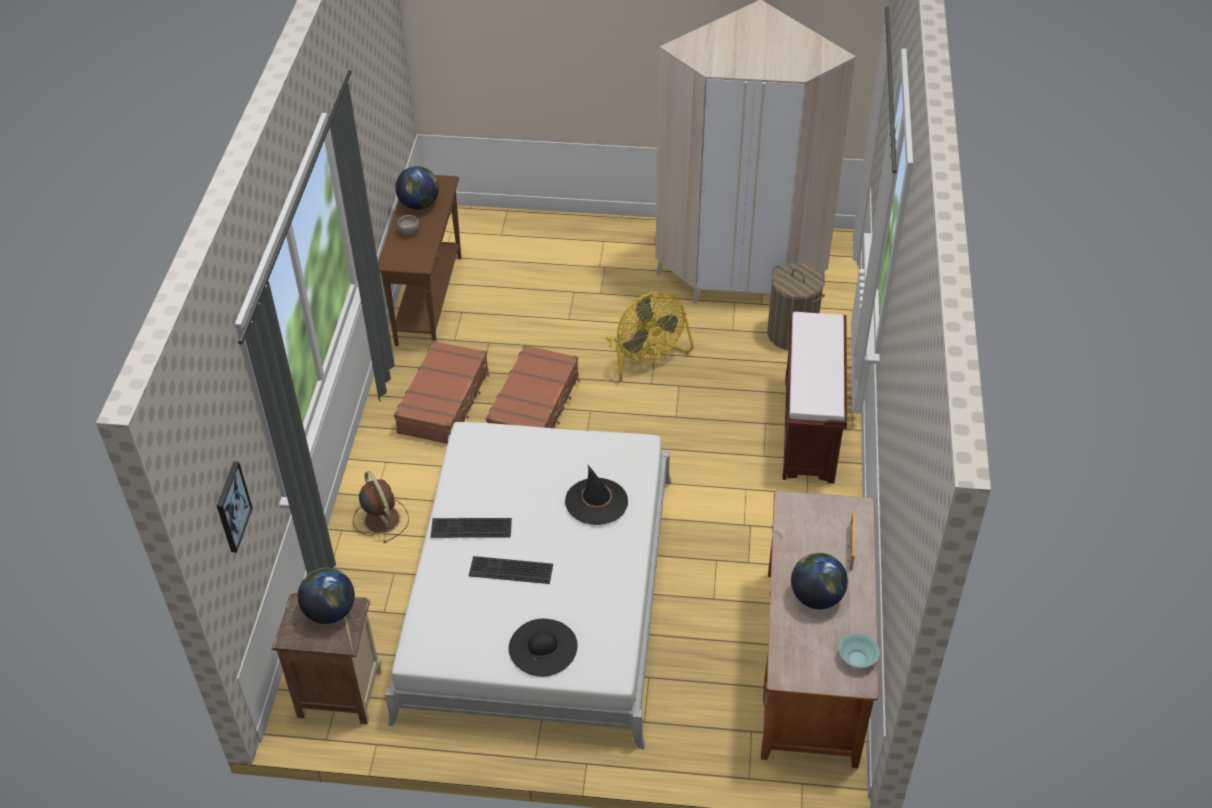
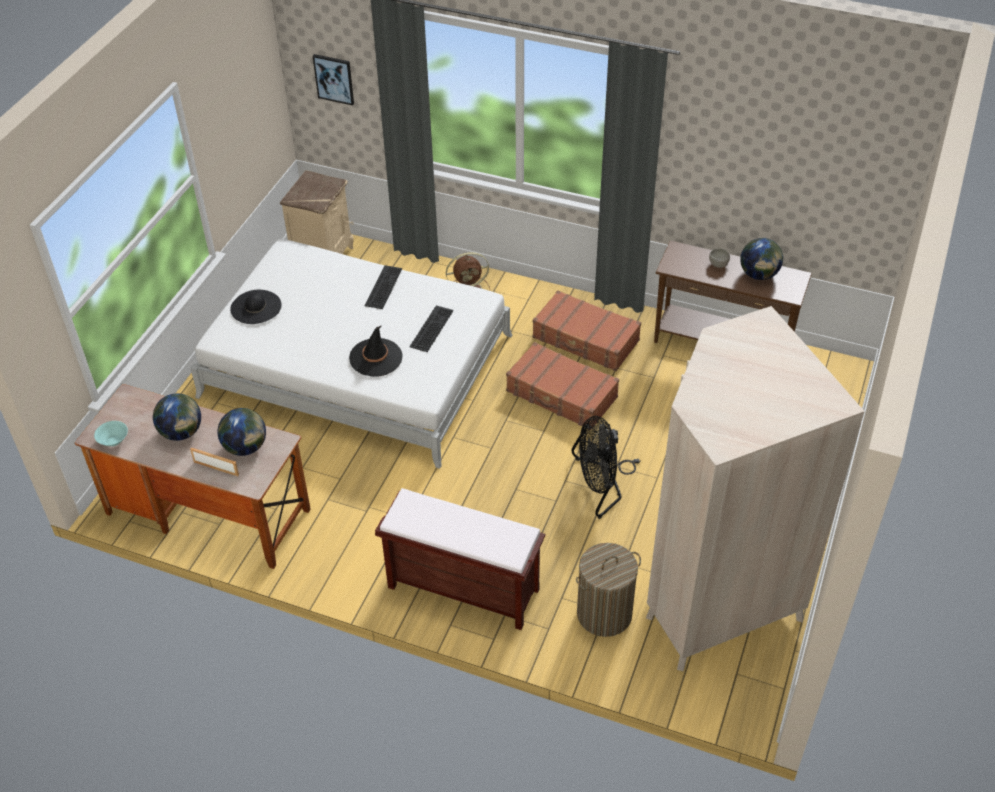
camera: 105 degrees right, 0 degrees up
(330, 611) = (320, 194): globe -> globe (245, 447)
(510, 571) = (332, 300): keyboard -> keyboard (430, 327)
(643, 357) = (602, 482): yellow fan -> black fan

